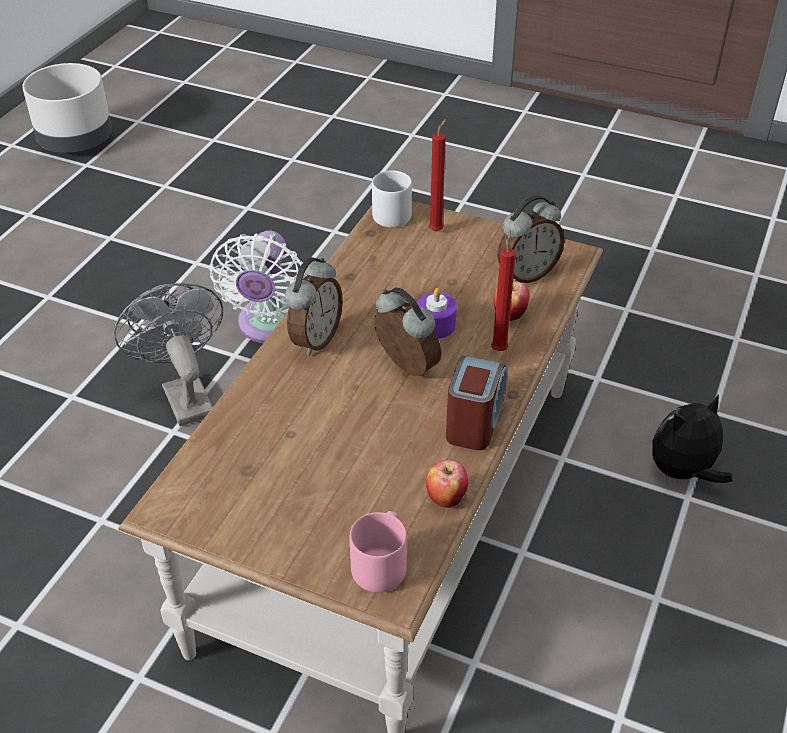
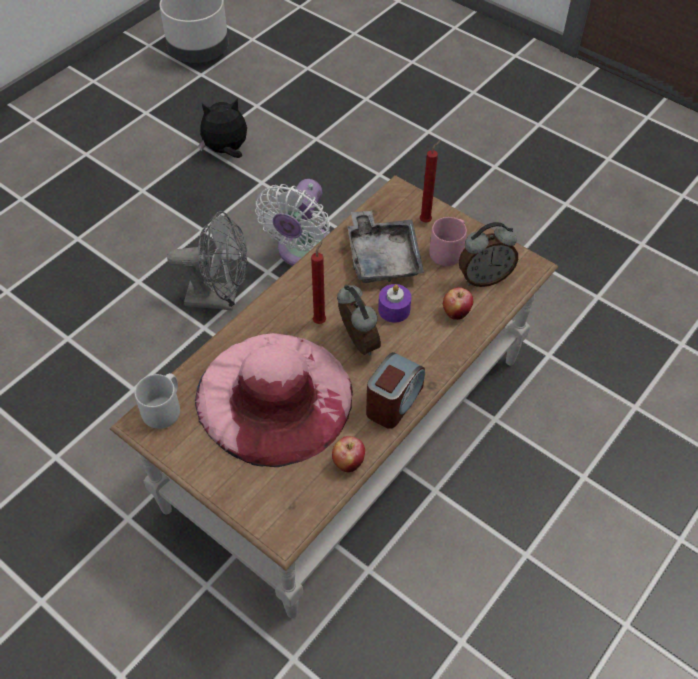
camera: 15 degrees right, 10 degrees up
(184, 395) = (220, 298): grey fan -> grey fan turned 105 degrees clockwise
(315, 339) = (297, 302): alarm clock -> none
(325, 445) = (274, 397): none -> pink hat
(381, 565) = (282, 505): pink mug -> pink mug (448, 251)
(393, 213) = (396, 198): grey mug -> grey mug (164, 409)
(400, 275) = (382, 257): none -> grey tray
(499, 349) = (436, 342): red candle -> red candle (320, 320)
(683, 472) = (588, 454): plush toy -> plush toy (226, 151)

